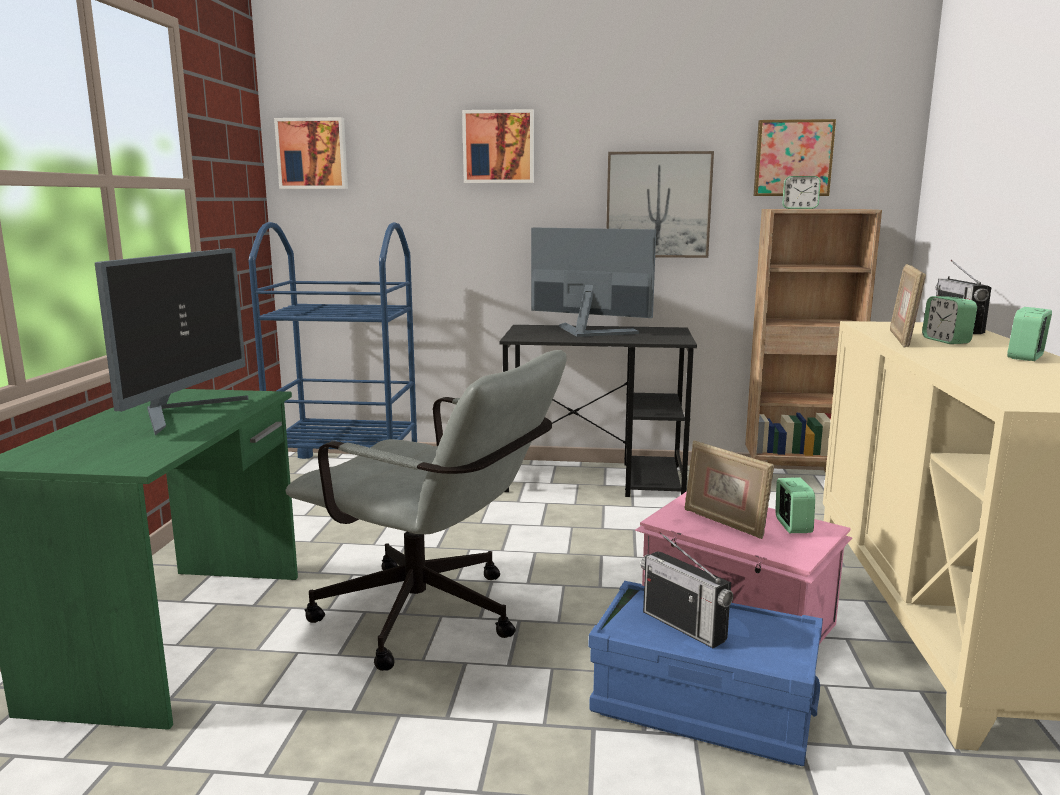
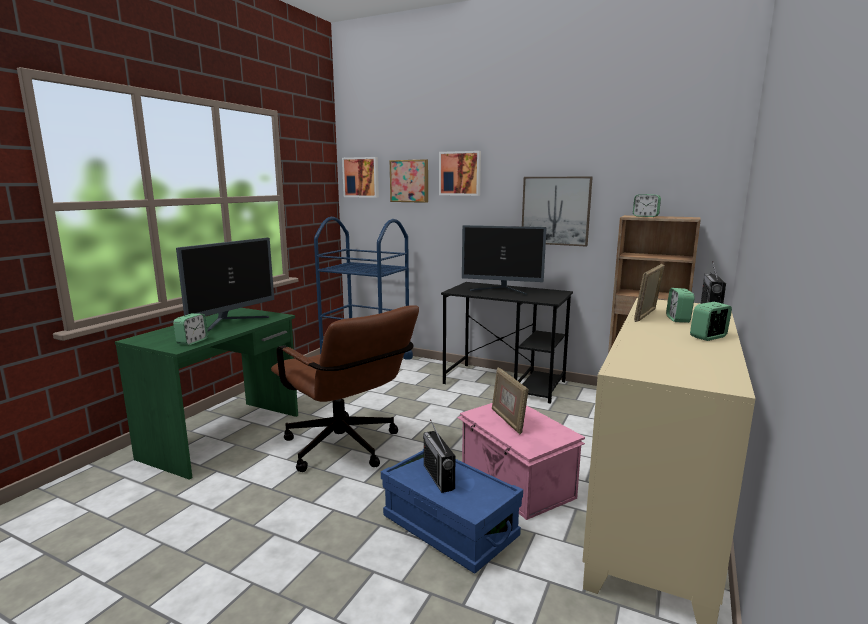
camera: 20 degrees right, 0 degrees up
(434, 618) = (347, 449): grey office chair -> brown office chair
(588, 332) = (501, 290): monitor -> monitor turned 150 degrees clockwise
(792, 158) = (647, 181): picture -> picture (410, 181)
(792, 526) = (547, 429): alarm clock -> alarm clock (192, 341)

